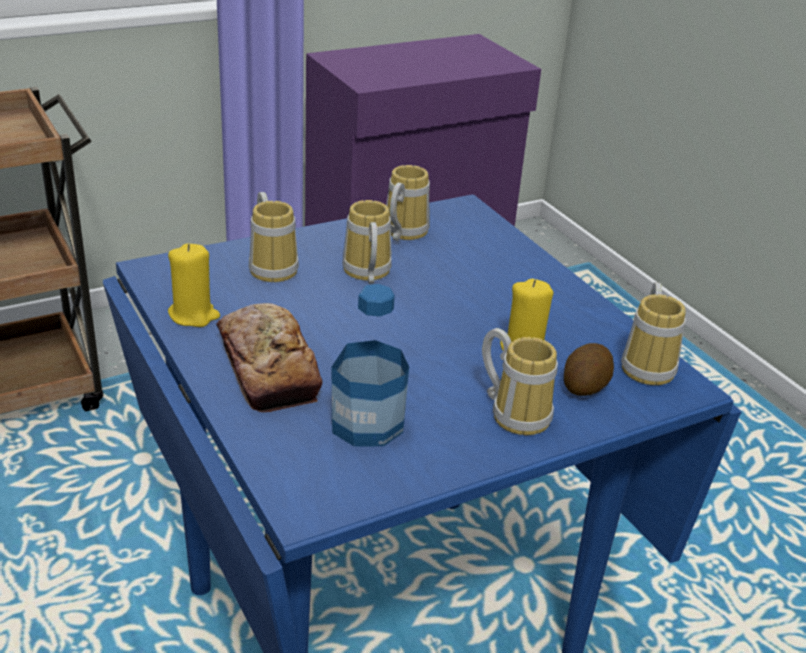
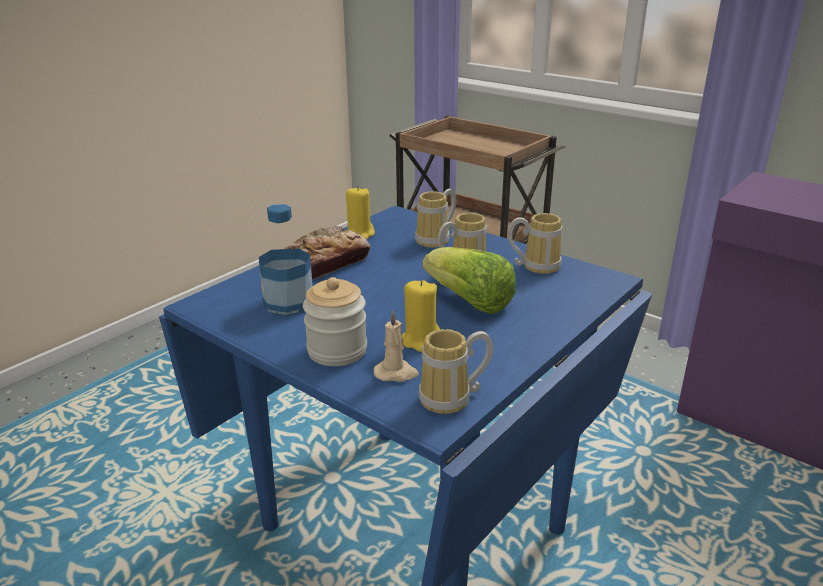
camera: 70 degrees right, 5 degrees down
(457, 297) = (469, 302): none -> lettuce
(516, 412) = (337, 351): mug -> jar
(585, 385) = (396, 373): potato -> beige candle

